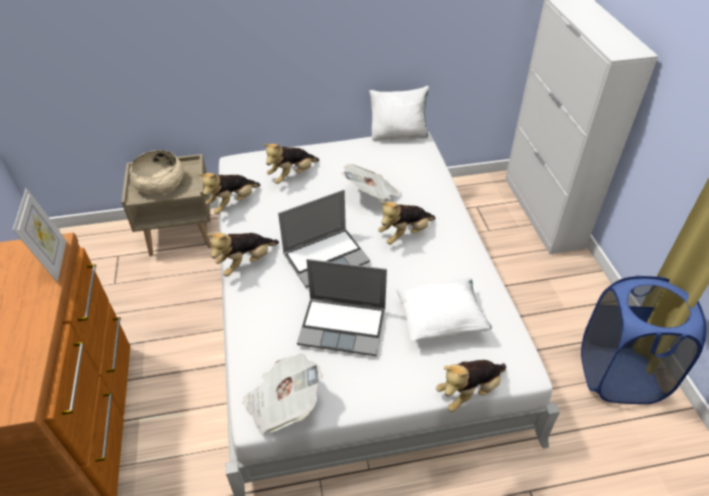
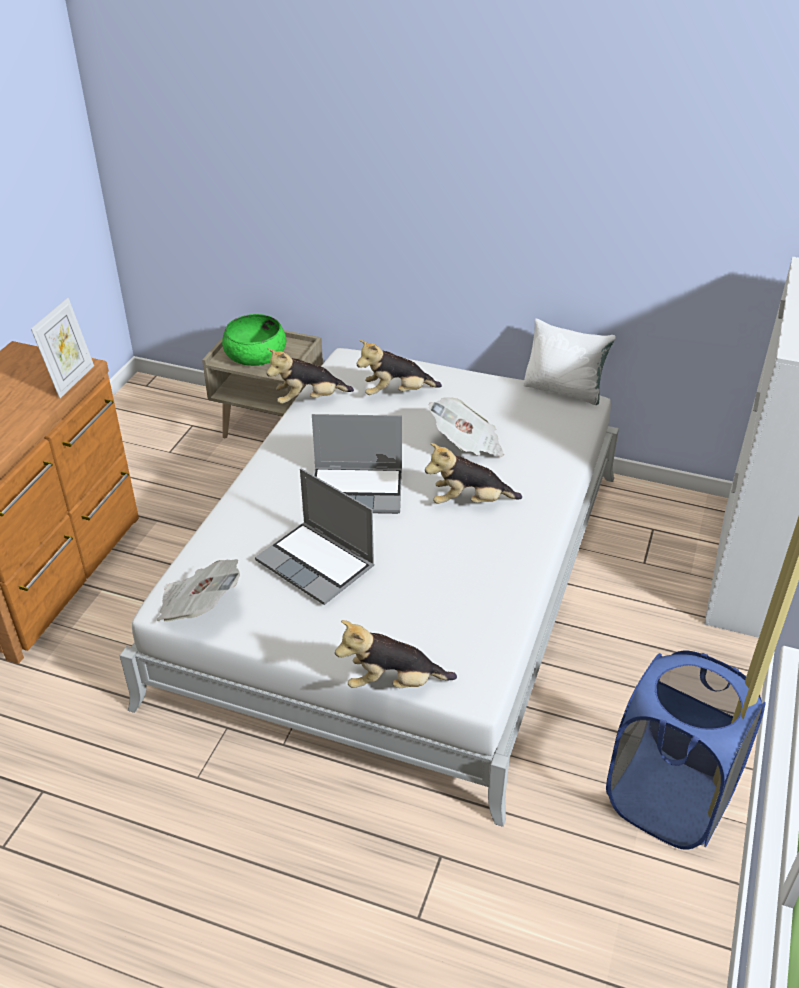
camera: 30 degrees right, 5 degrees down
(160, 183) = (255, 354): beige bowl -> green bowl
(246, 263) = (272, 464): plush toy -> none
(441, 320) = (427, 604): white pillow -> none

